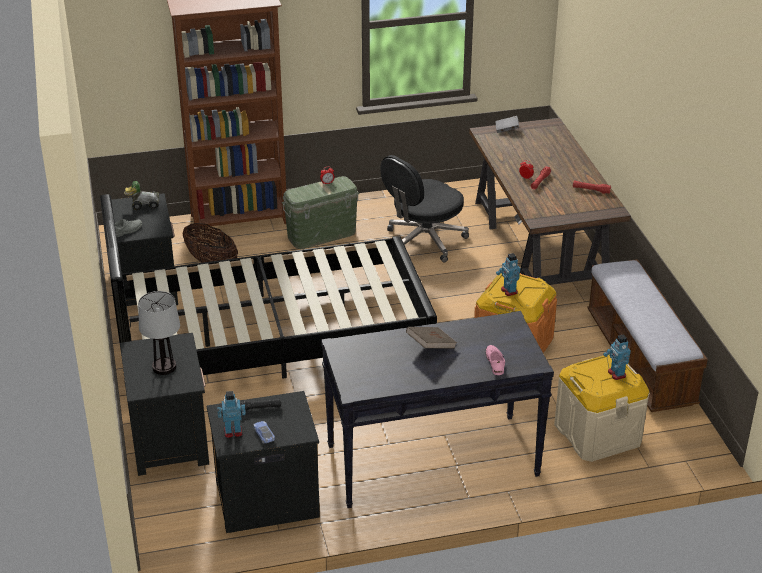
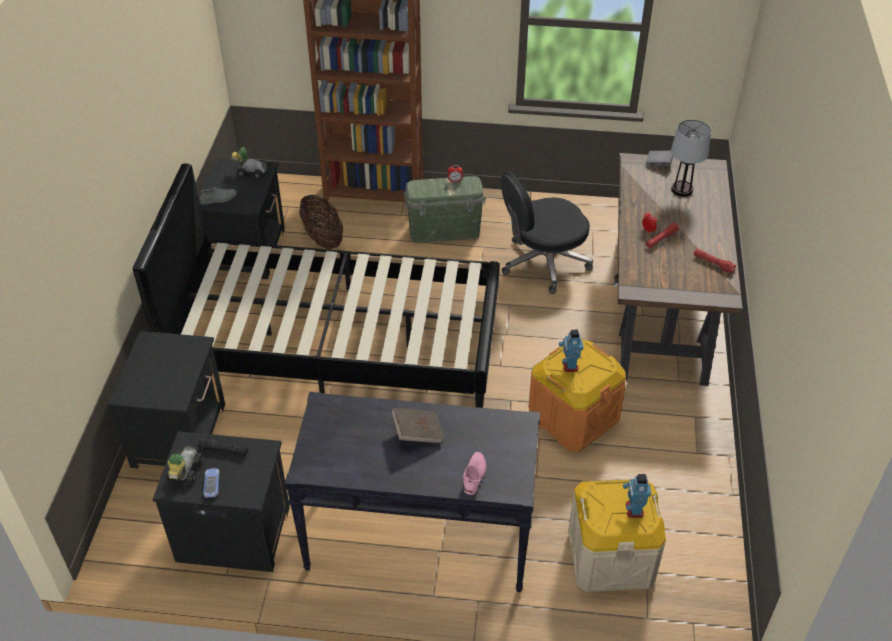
camera: 20 degrees right, 10 degrees up
(164, 367) = (164, 372): table lamp -> table lamp (682, 189)
(233, 432) = (184, 472): toy robot -> toy car
(639, 359) = (704, 473): bench -> none

